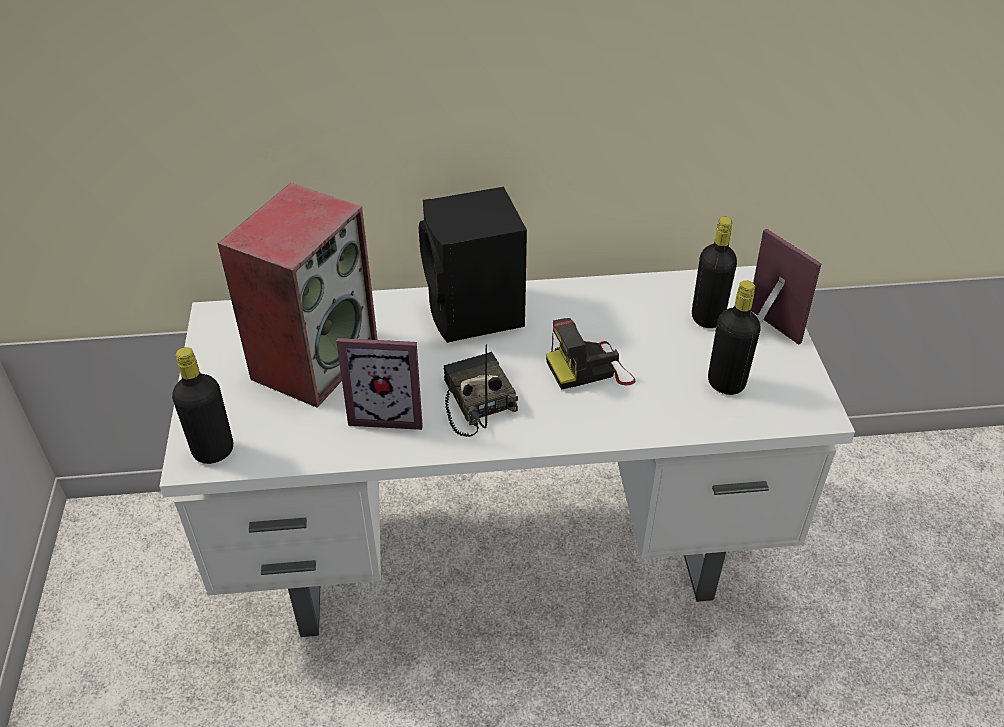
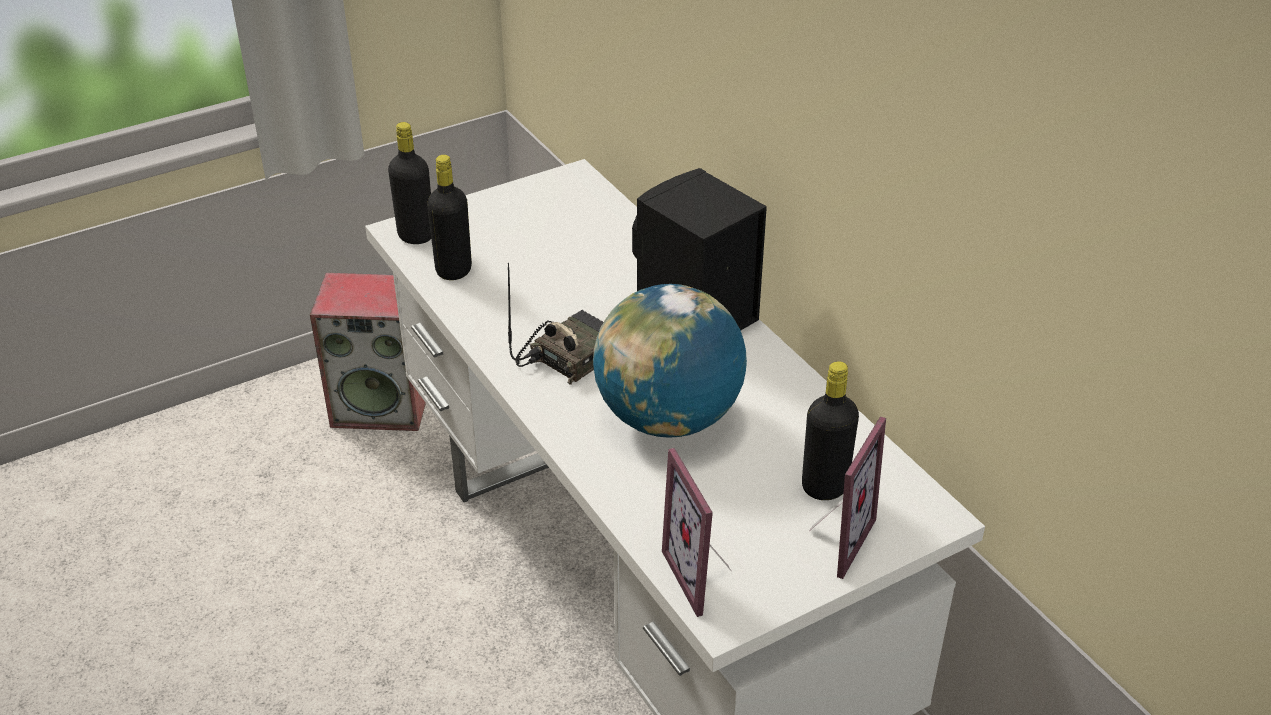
camera: 65 degrees right, 5 degrees down
(315, 358) = (559, 246): speaker -> speaker (382, 406)
(388, 412) = (519, 309): picture frame -> picture frame (704, 576)
(590, 369) = (668, 418): camera -> globe
(726, 383) = (719, 527): black bottle -> black bottle (453, 270)

